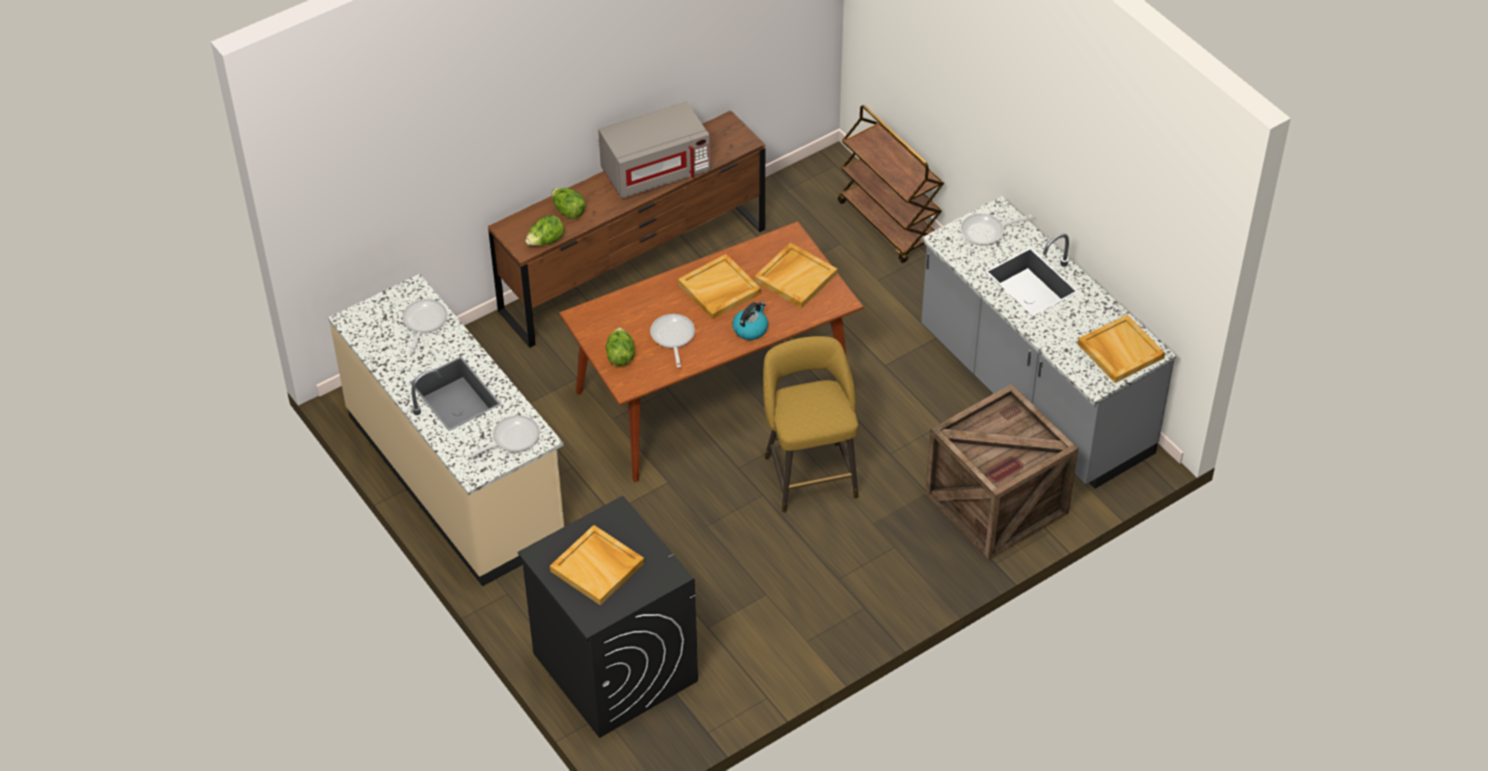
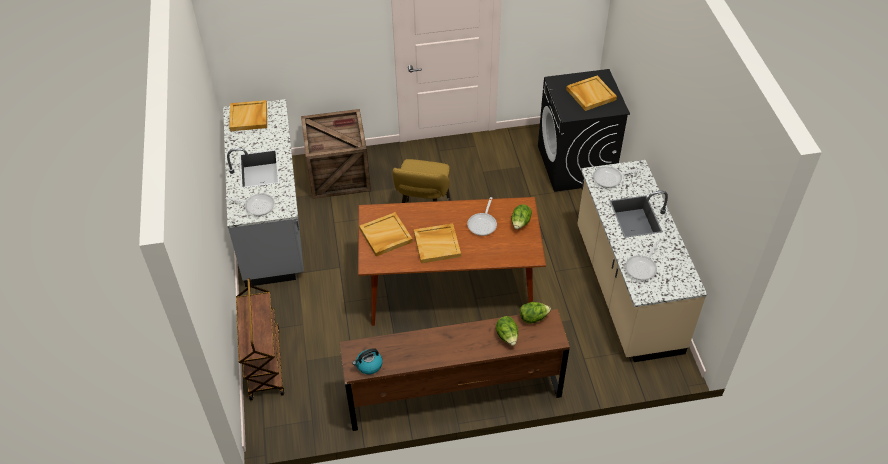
camera: 155 degrees left, 0 degrees up
(655, 171) = (429, 347): grey microwave -> none
(750, 329) = (433, 213): kettle -> kettle (369, 365)

